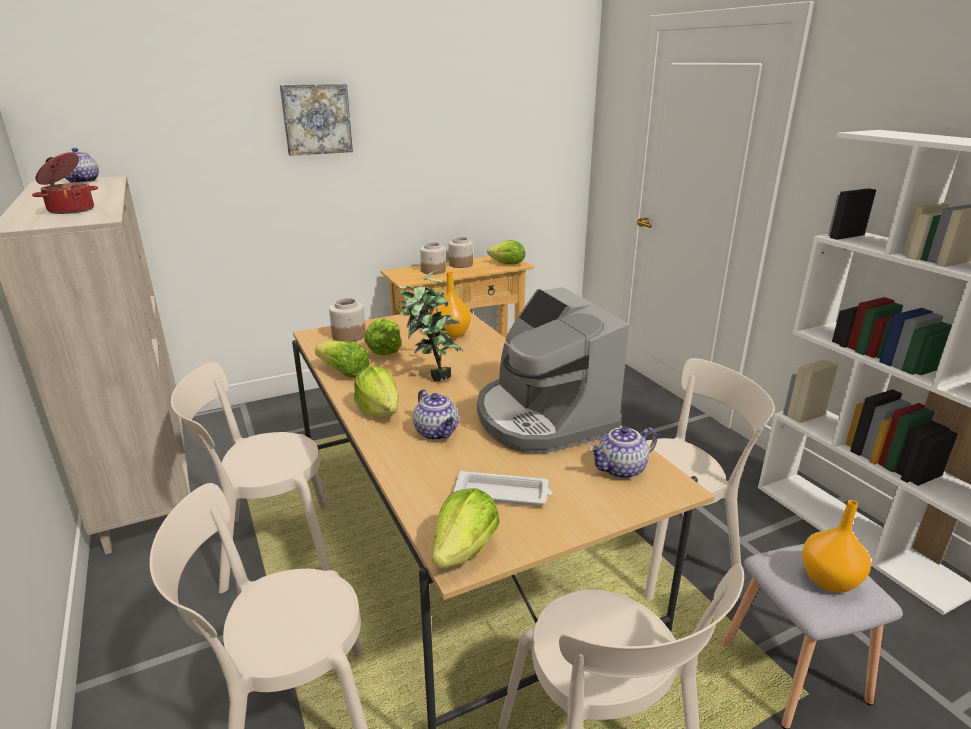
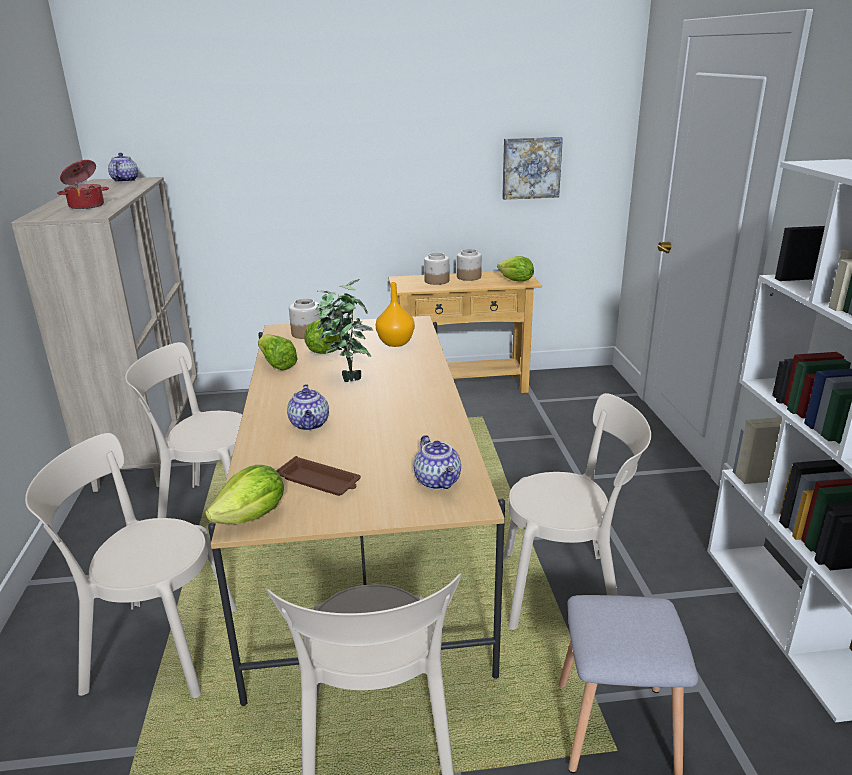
camera: 20 degrees right, 0 degrees up
(316, 119) = (332, 129): picture -> picture (531, 167)
(379, 410) = (279, 399): lettuce -> none
(503, 494) = (319, 481): white tray -> brown tray
(542, 418) = (410, 426): coffee machine -> none
(621, 470) = (439, 481): teapot -> teapot turned 105 degrees counterclockwise
(829, 579) = (632, 631): orange vase -> none

